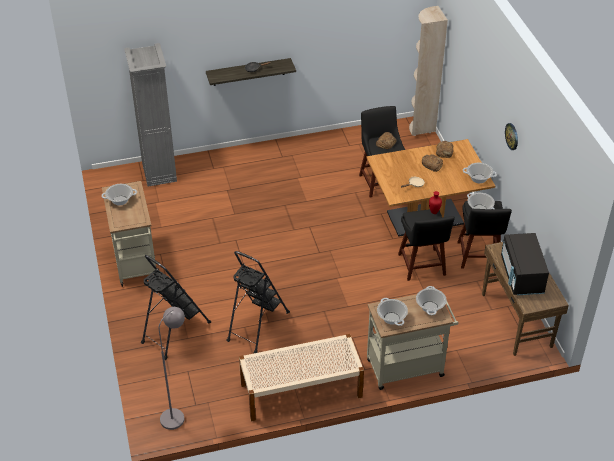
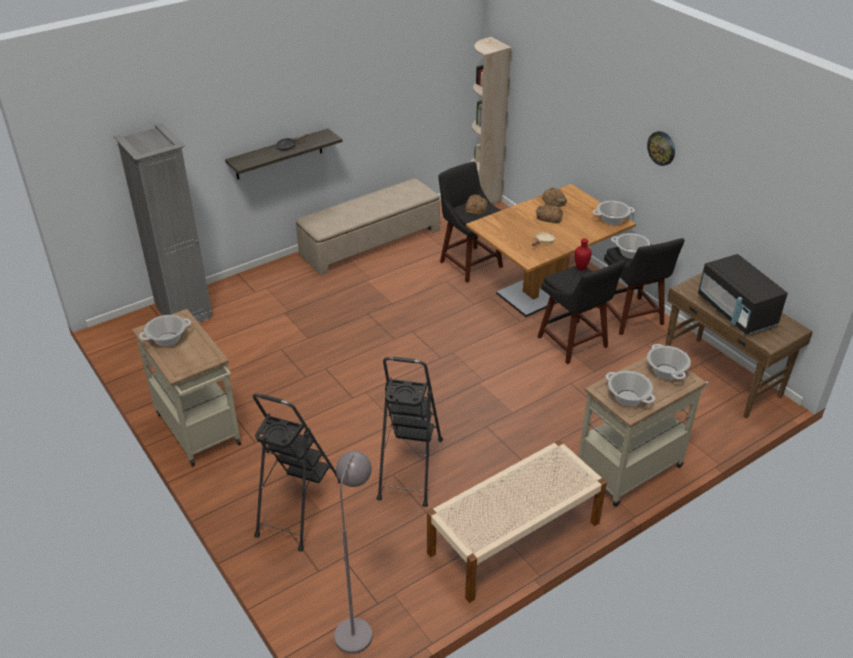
camera: 20 degrees left, 5 degrees down
(316, 146) = (371, 241): none -> beige bench

